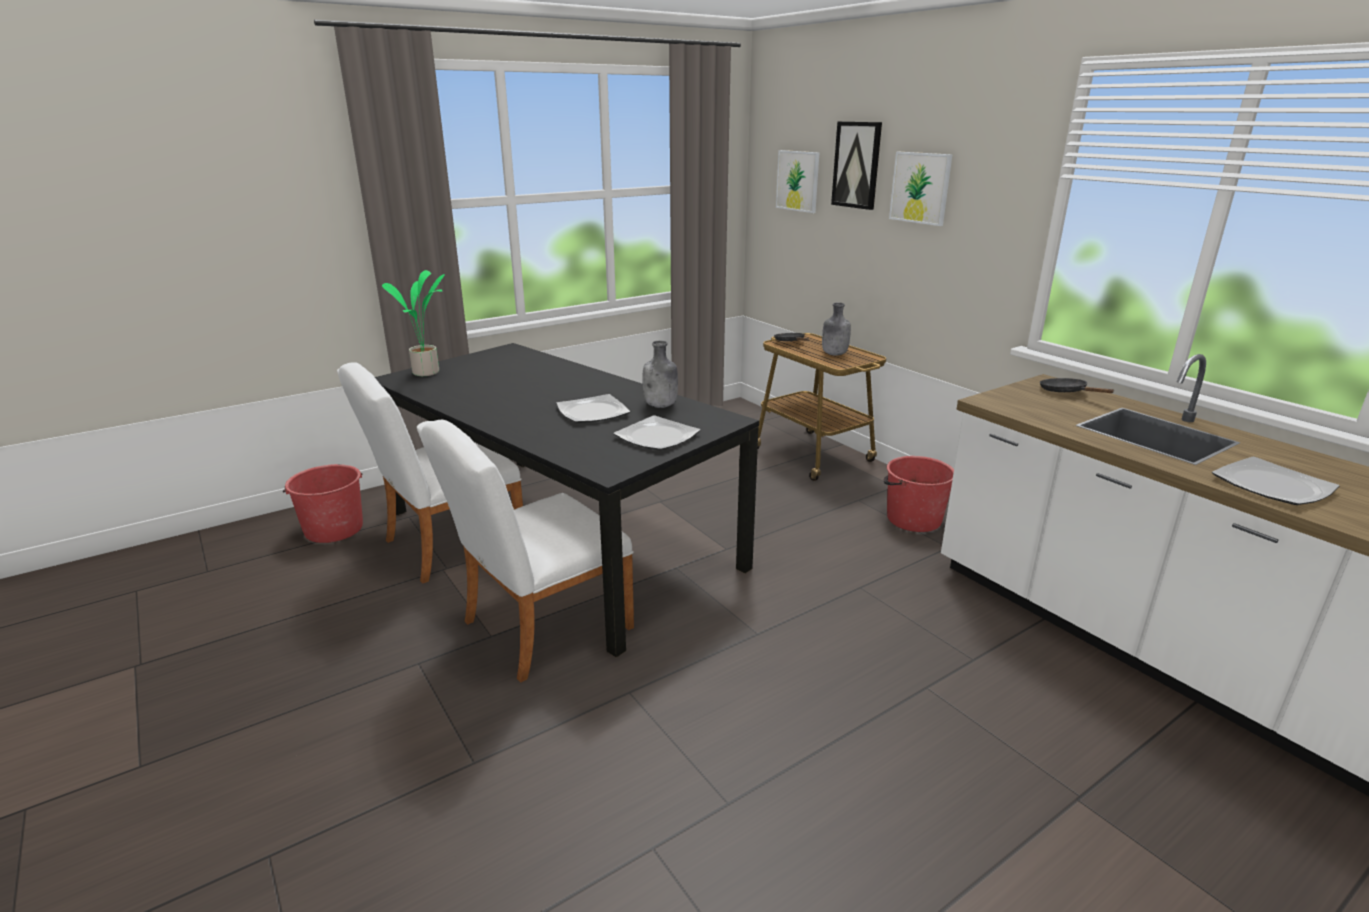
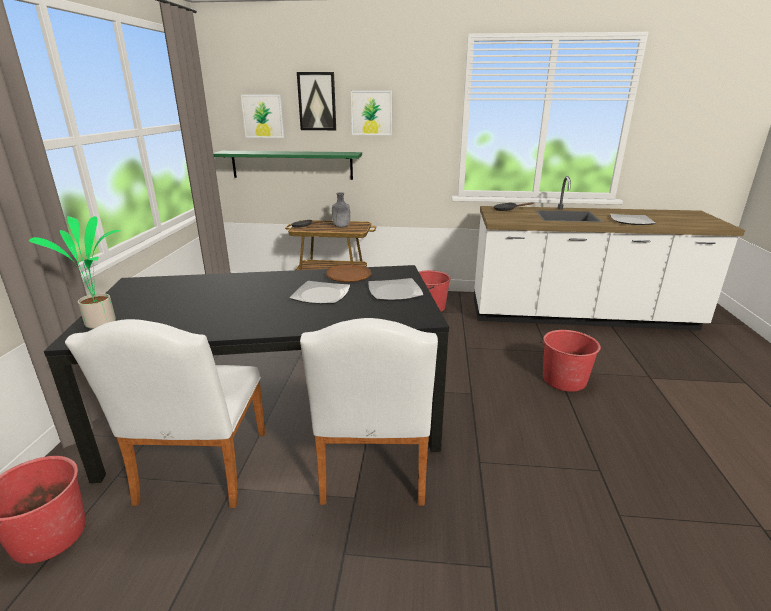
camera: 50 degrees left, 0 degrees up
(661, 406) = (348, 277): grey bottle -> brown plate
(818, 252) = (292, 165): none -> green shelf
(913, 701) = (564, 379): none -> red bucket

